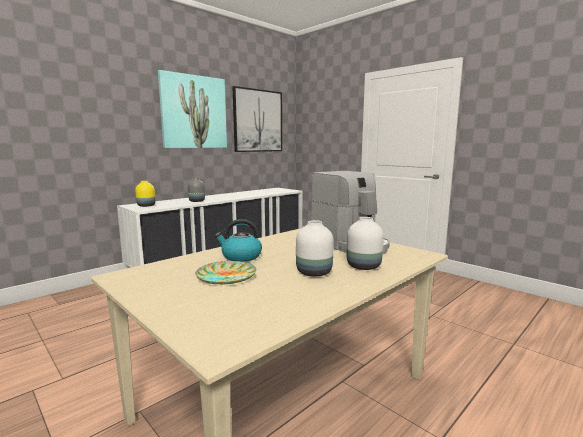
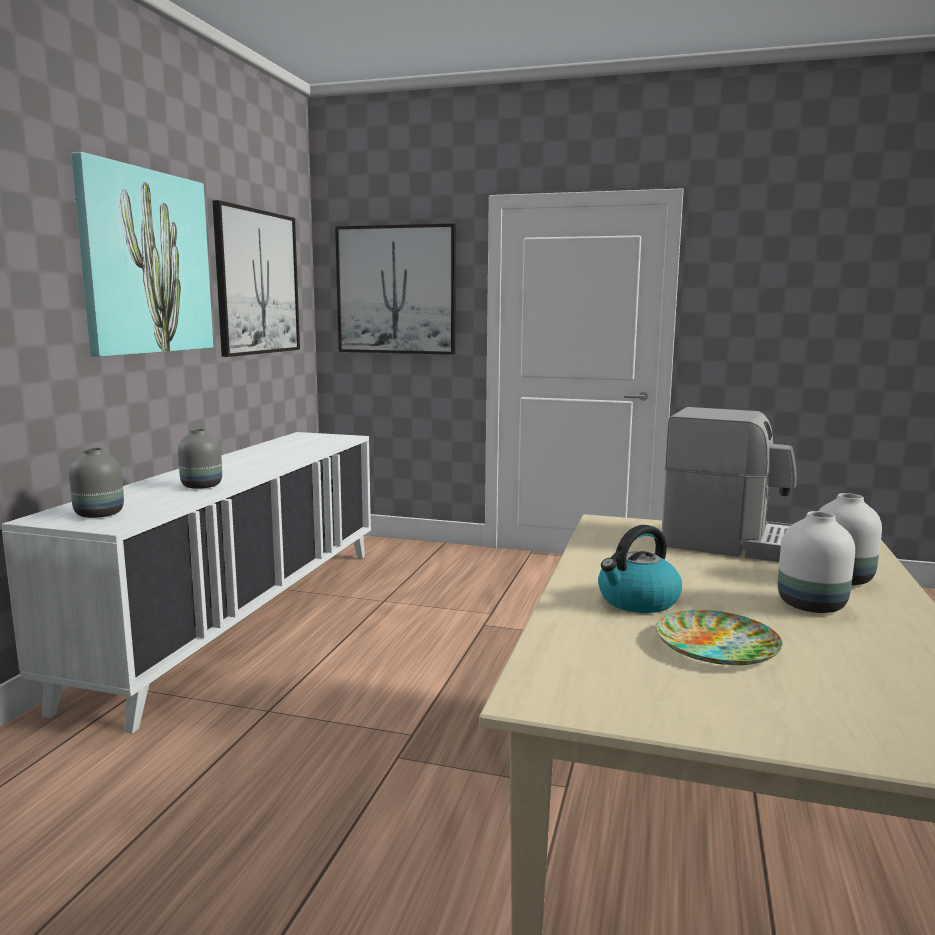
camera: 30 degrees left, 0 degrees up
(147, 206) = (100, 514): yellow vase -> grey vase
(325, 123) = (396, 290): none -> picture

